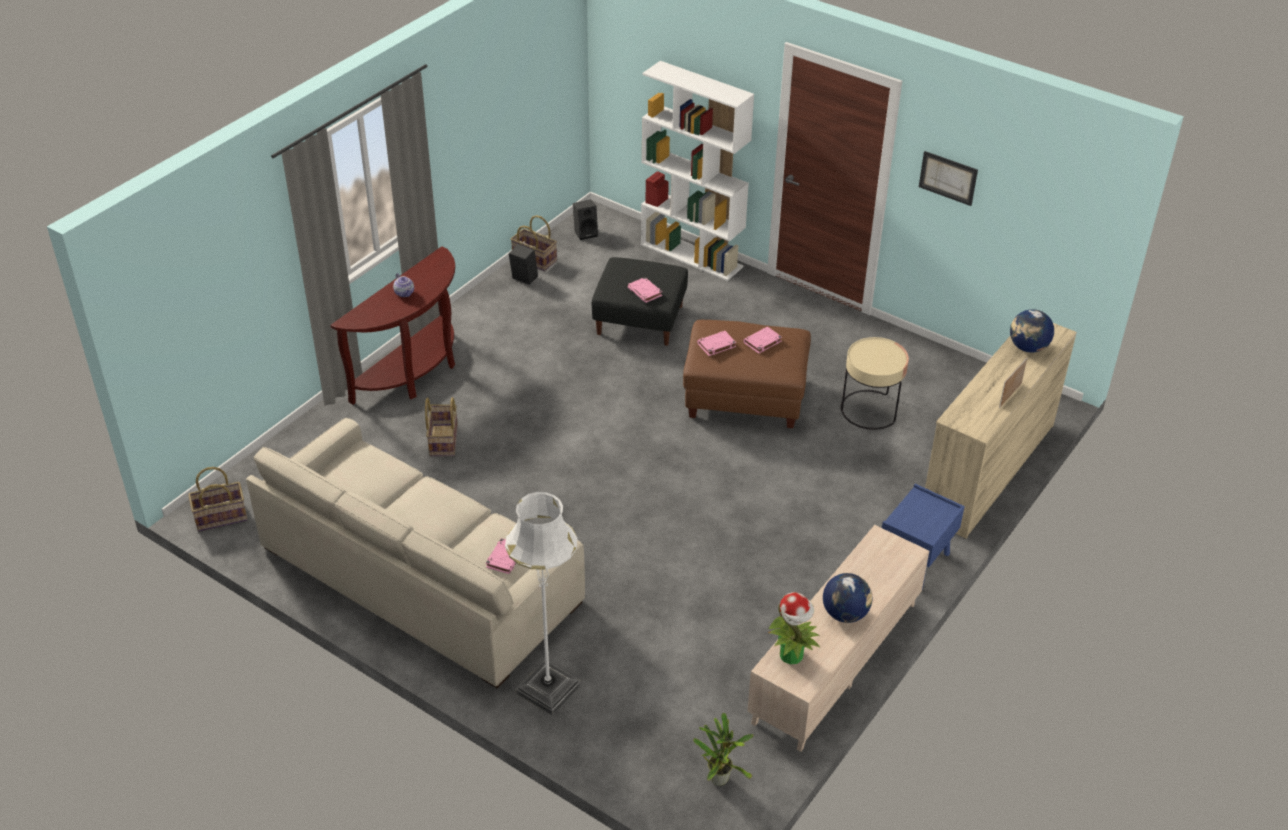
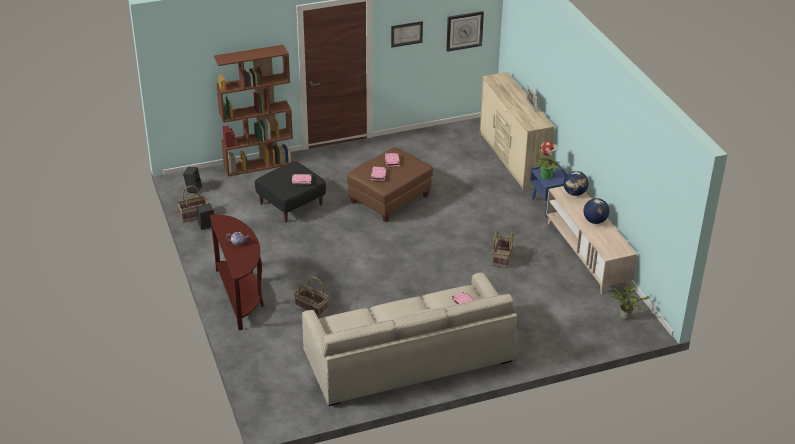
camera: 55 degrees left, 5 degrees down
(221, 516) = (284, 414): basket -> basket (501, 258)
(548, 689) = (527, 345): white floor lamp -> none
(692, 255) = (259, 165): white bookcase -> brown bookcase
(792, 655) = (606, 246): potted plant -> potted plant (546, 176)
(870, 410) = (439, 169): beige side table -> none
(1028, 347) = (504, 87): globe -> globe (574, 193)
(1048, 225) = (464, 30): none -> wall clock

